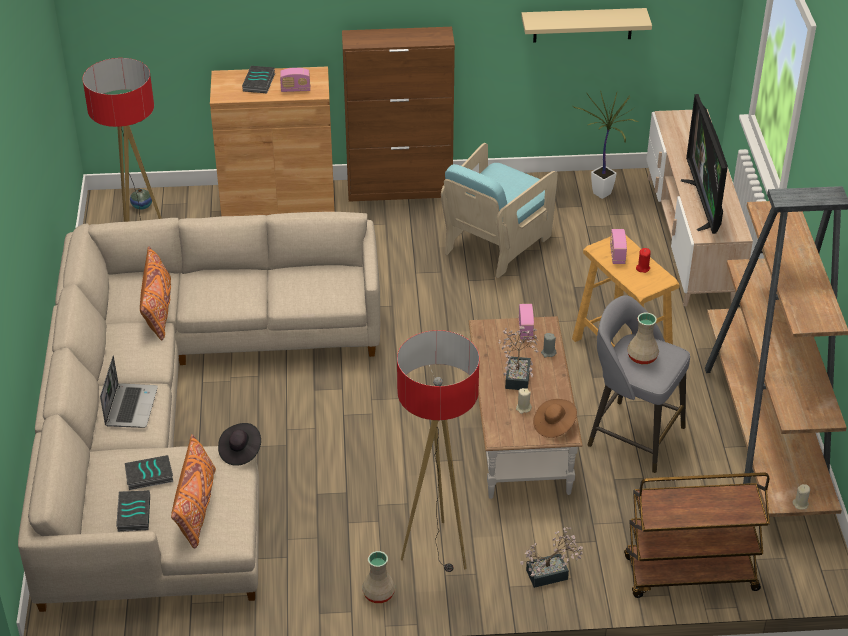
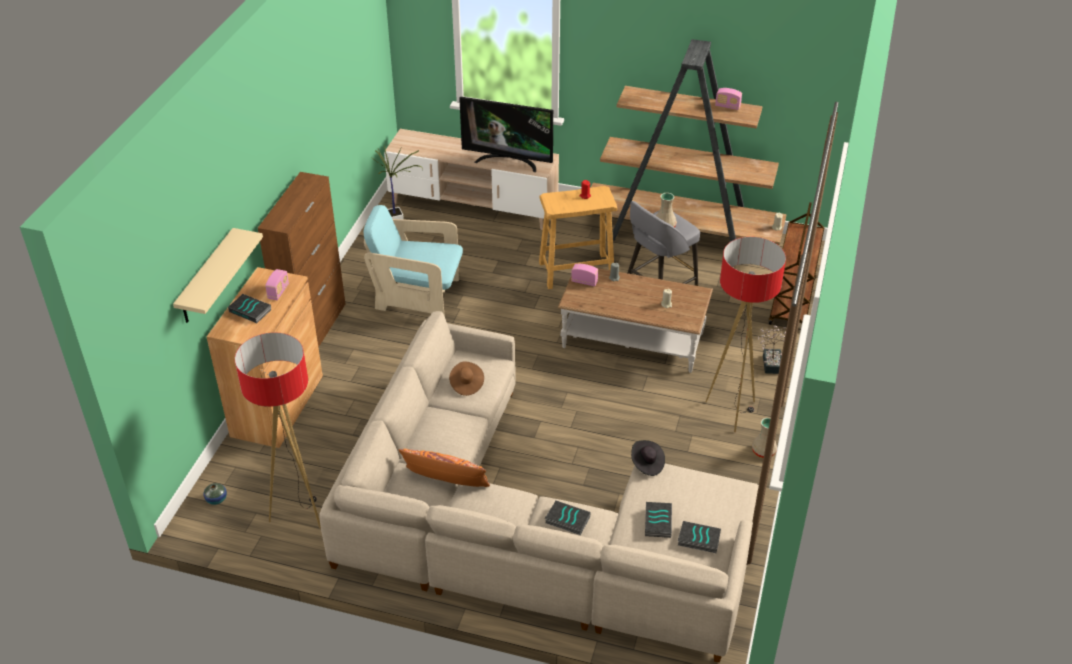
camera: 70 degrees left, 0 degrees up
(130, 406) = (567, 520): laptop -> book
(196, 508) = (702, 502): orange pillow -> none
(495, 243) = (418, 296): turquoise armchair -> turquoise armchair turned 135 degrees clockwise
(518, 374) = (630, 297): potted plant -> none
(554, 425) = (689, 295): brown hat -> brown hat (466, 384)
(583, 25) = (343, 115): beige shelf -> beige shelf (206, 278)
(617, 255) = (564, 202): radio -> radio (727, 106)

